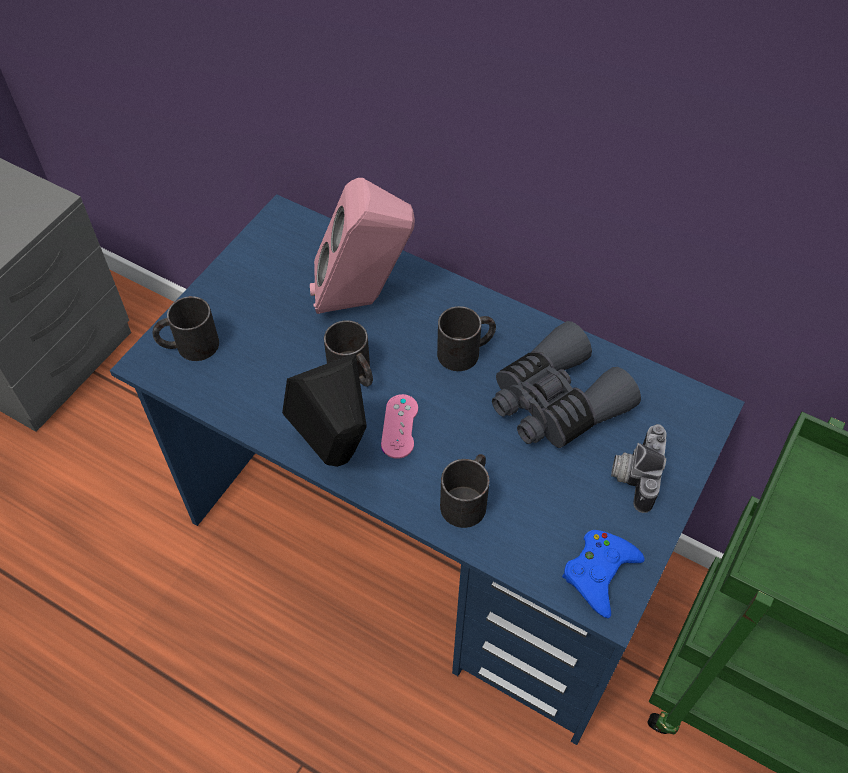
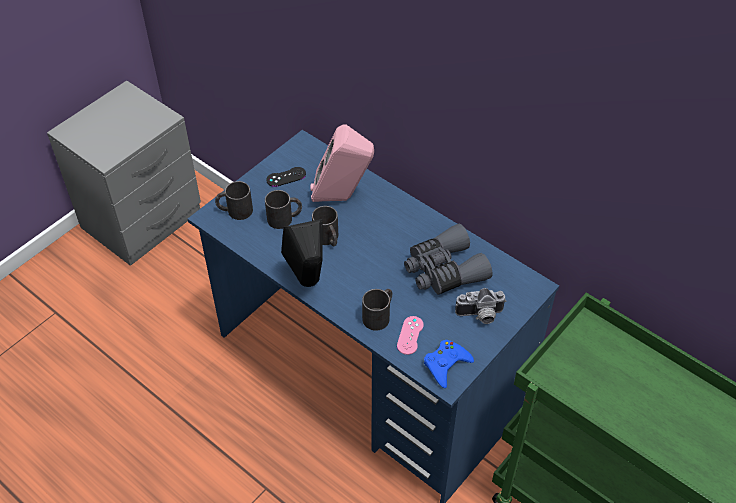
camera: 10 degrees right, 5 degrees down
(264, 276) = (286, 177): none -> black game controller
(399, 426) = (348, 271): pink game controller -> pink game controller (410, 335)
(466, 351) = (397, 235): black mug -> black mug (285, 218)
(634, 474) = (480, 316): camera -> camera turned 120 degrees counterclockwise

